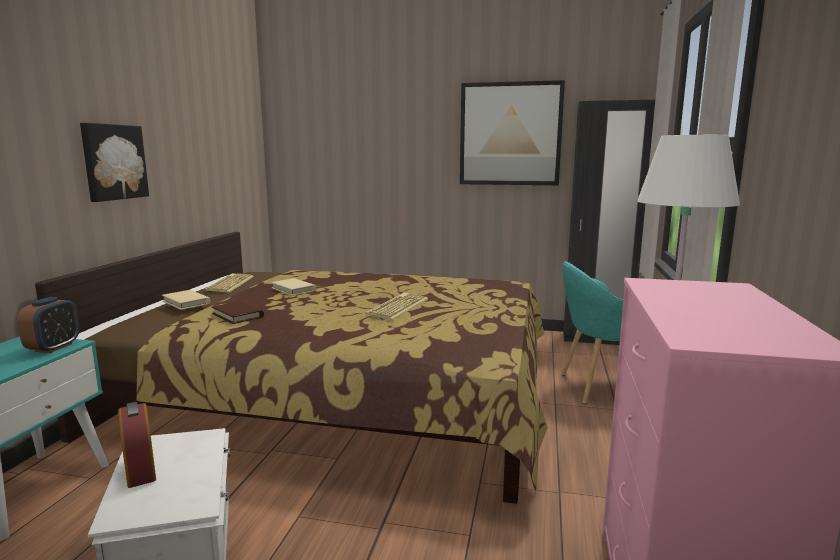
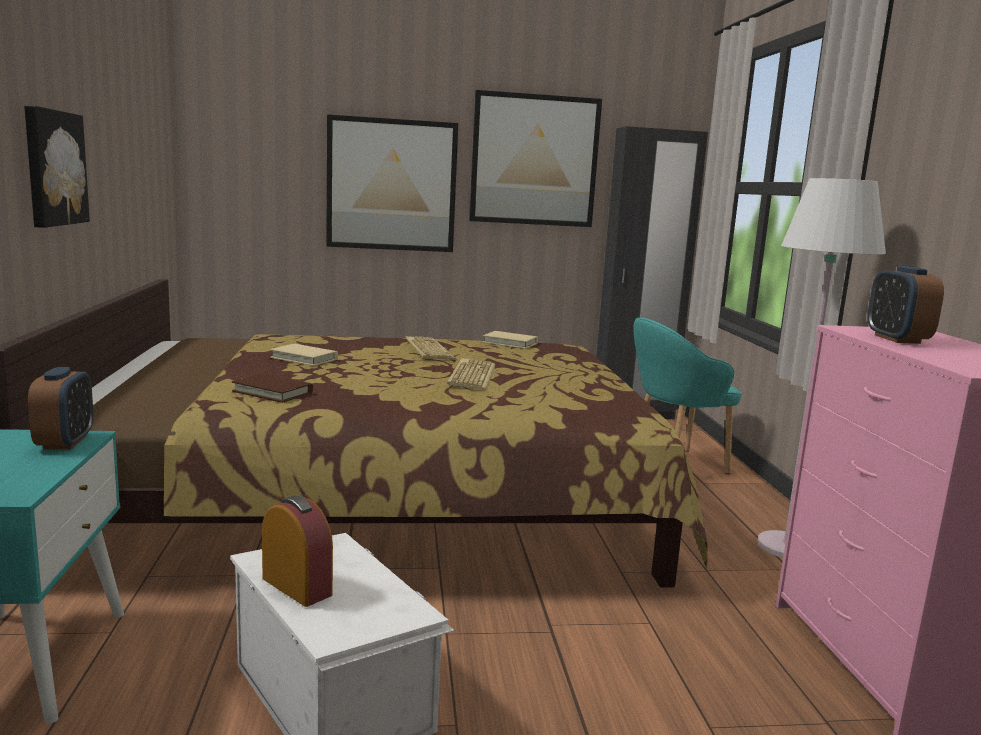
camera: 20 degrees left, 0 degrees up
(186, 302) = (169, 379): beige book -> beige book (510, 343)
(229, 284) = (188, 354): keyboard -> keyboard (427, 349)
(402, 159) = (391, 185): none -> picture
(680, 296) = (897, 339): none -> alarm clock

